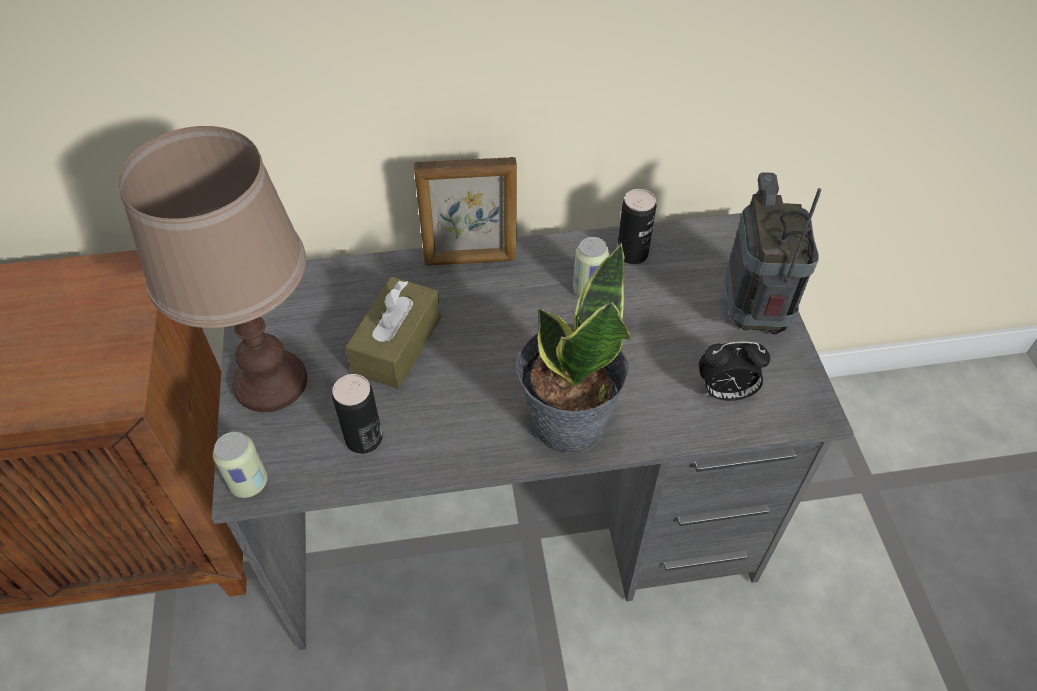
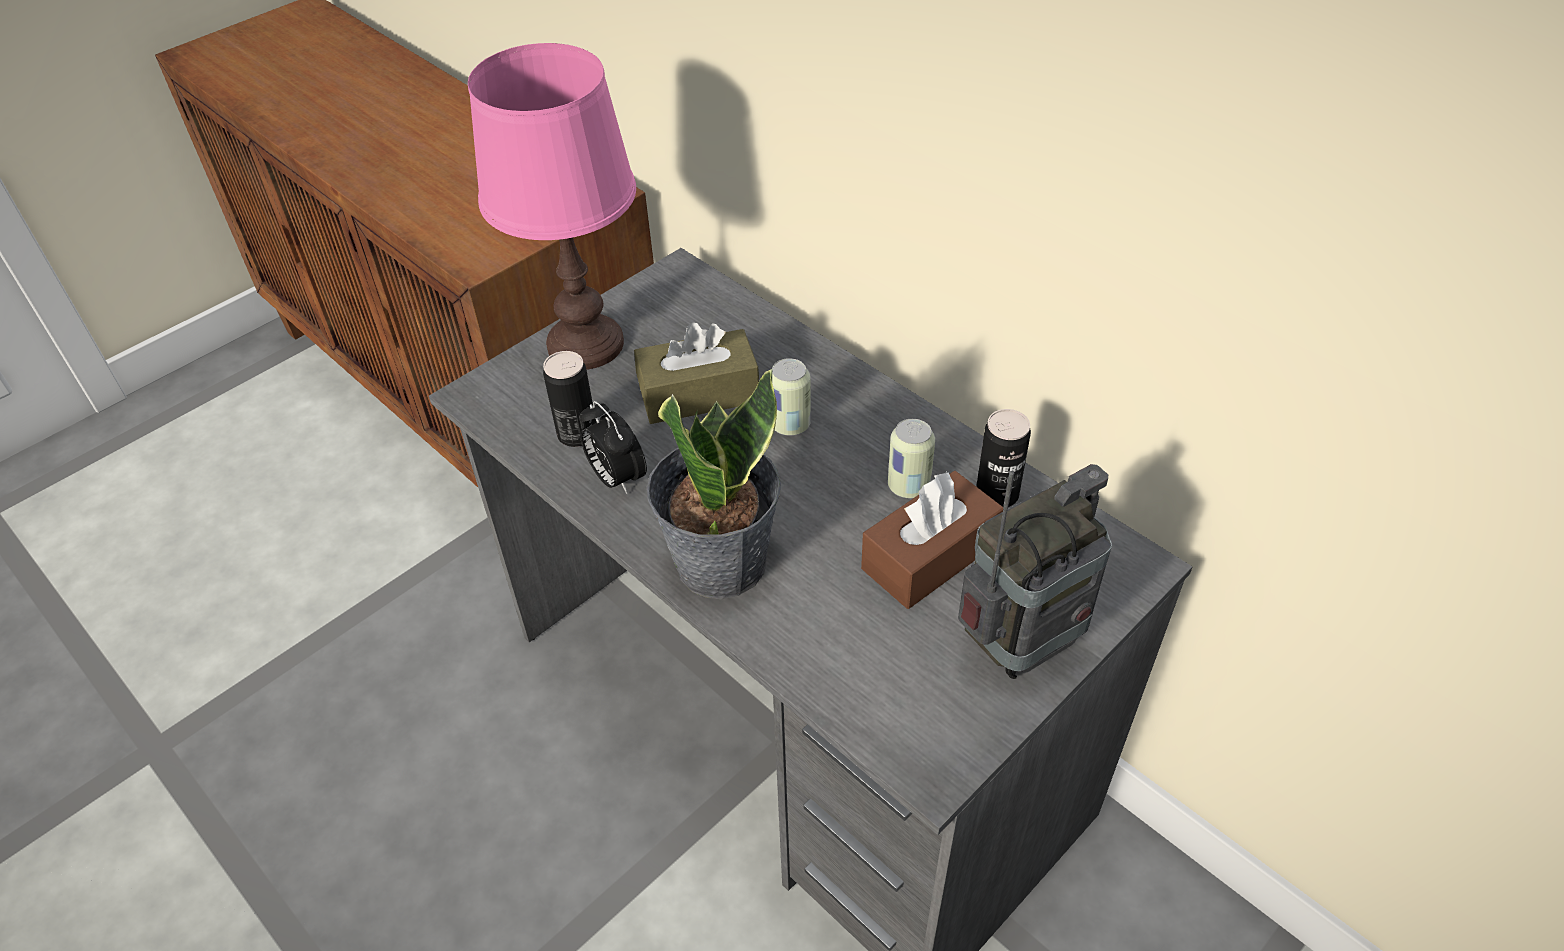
camera: 55 degrees right, 5 degrees down
(249, 483) = (477, 394): can -> can (790, 425)
(271, 382) = (586, 345): brown table lamp -> pink table lamp
(470, 260) = (852, 381): picture frame -> none
(653, 314) = (929, 556): none -> brown tissue box
(725, 392) = (880, 673): alarm clock -> alarm clock (616, 478)

